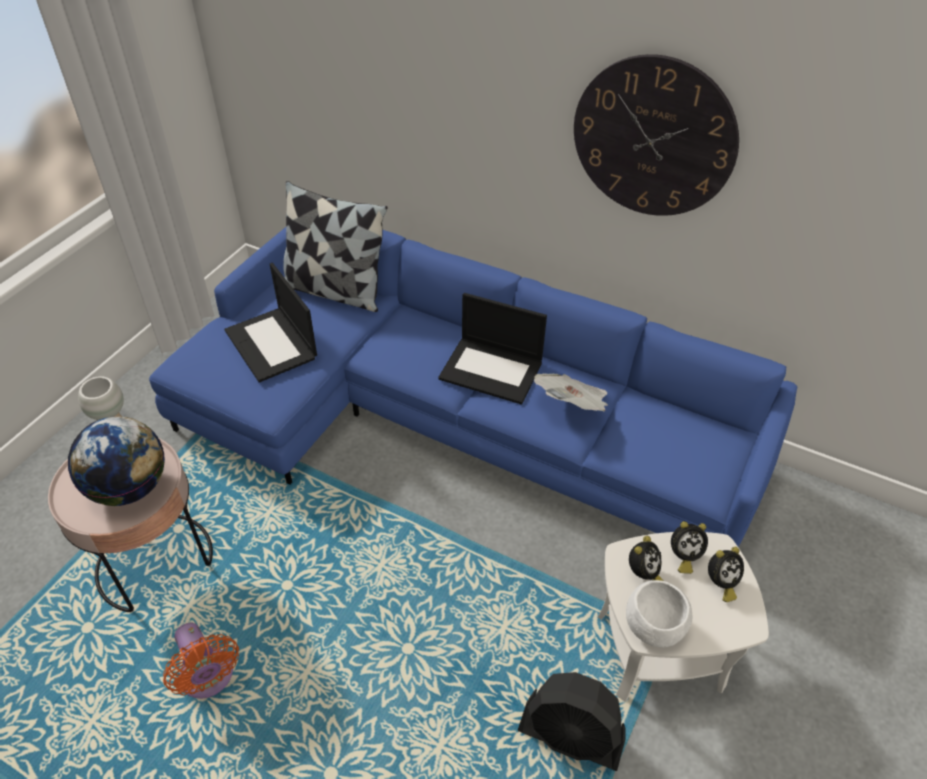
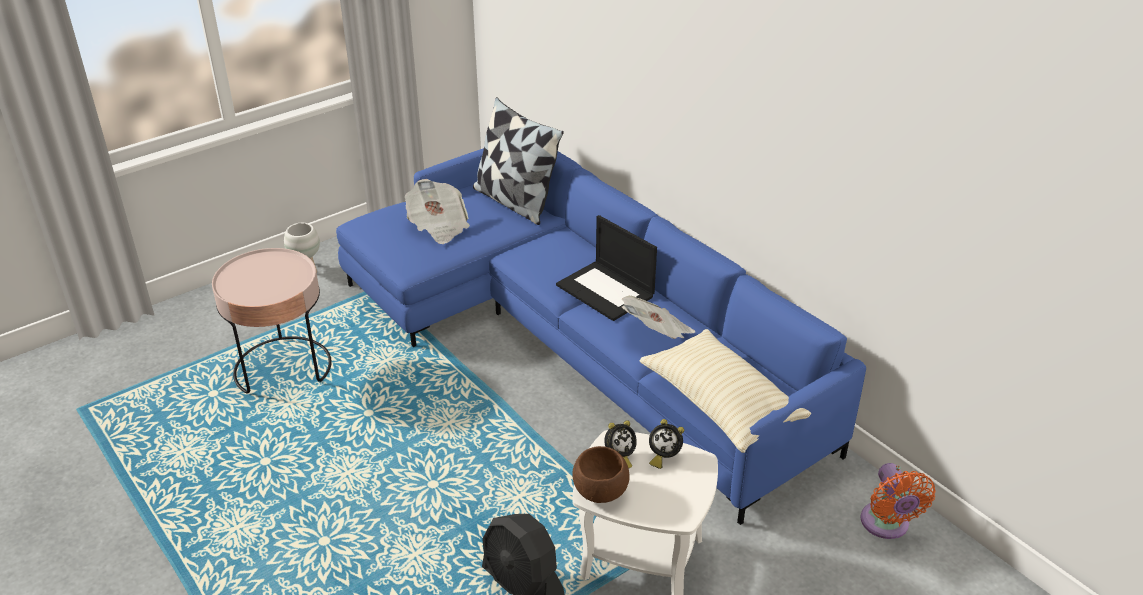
camera: 25 degrees right, 10 degrees down
(130, 488) = (271, 283): globe -> none
(209, 679) = (276, 453): orange fan -> orange fan (886, 525)
(272, 344) = (438, 226): laptop -> newspaper
(653, 138) = (757, 101): wall clock -> none
(653, 627) = (599, 492): white bowl -> brown bowl
(682, 468) = (721, 404): none -> beige pillow
(720, 583) = (680, 484): alarm clock -> none

